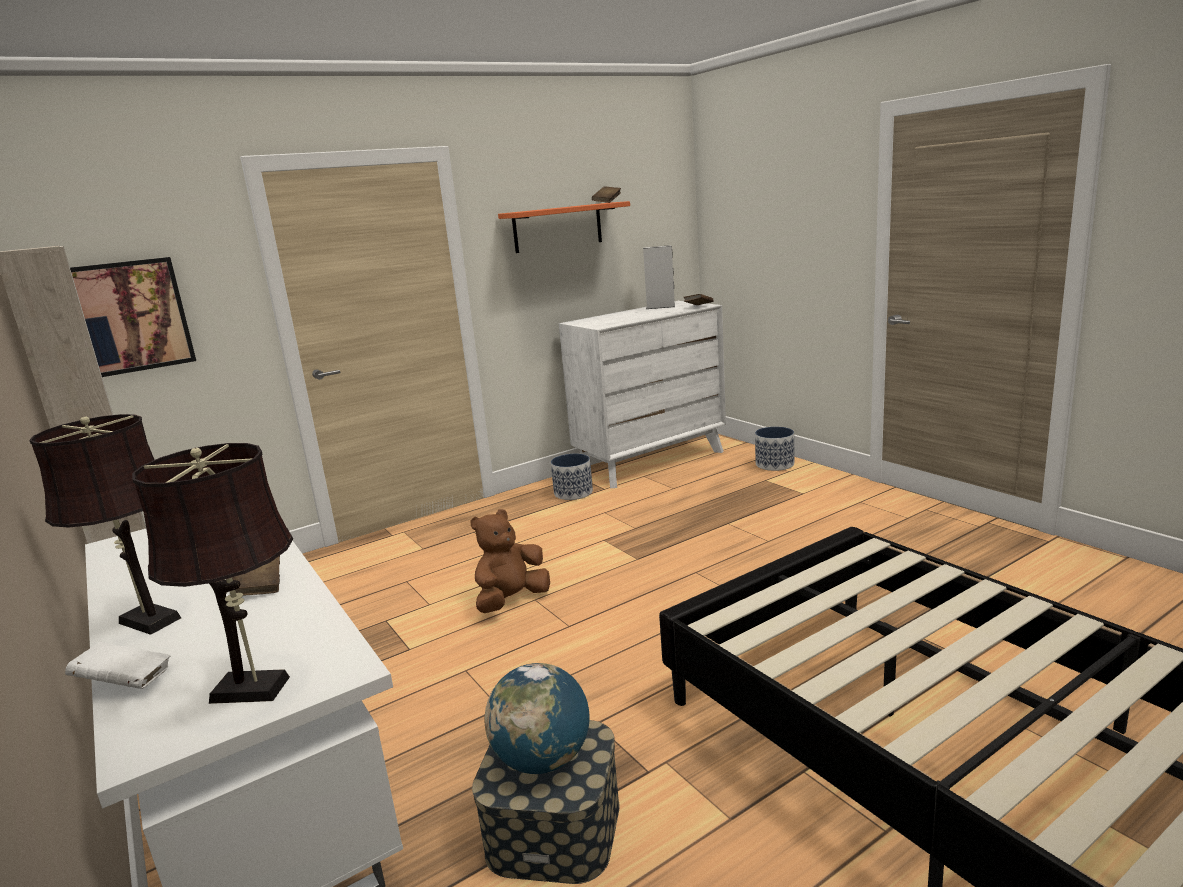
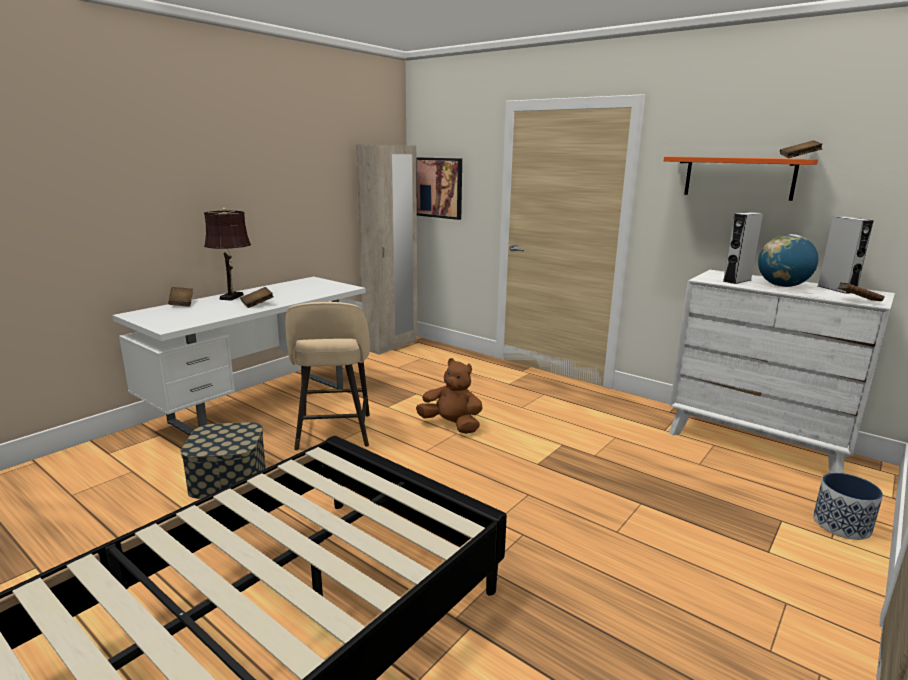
camera: 70 degrees right, 0 degrees up
(125, 683) = (182, 304): white book -> brown book
(257, 689) = (162, 319): brown table lamp -> none
(462, 705) = (333, 433): none -> beige stool
(543, 760) = (223, 437): globe -> globe (782, 286)
(573, 493) = (642, 417): planter -> none
(612, 320) = (737, 281): none -> grey speaker

